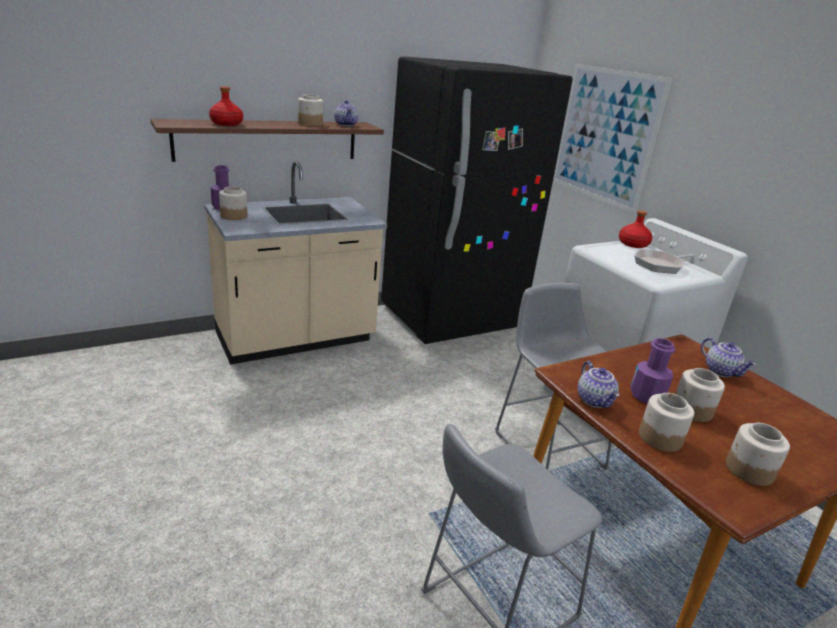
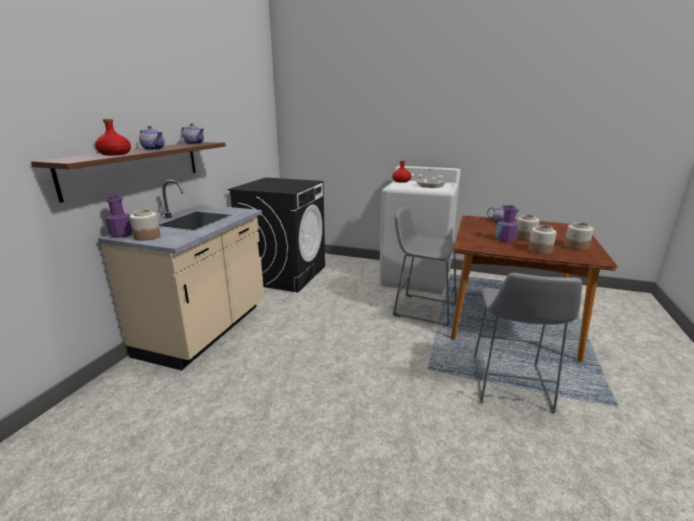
camera: 40 degrees left, 5 degrees down
(310, 123) = (170, 146): jar -> none
(451, 319) = (284, 274): black fridge -> black washing machine
(595, 400) = (498, 248): teapot -> teapot (154, 149)
(605, 136) = (345, 126): picture -> none

